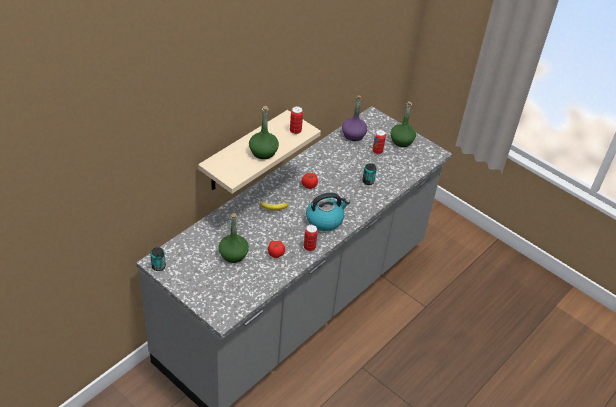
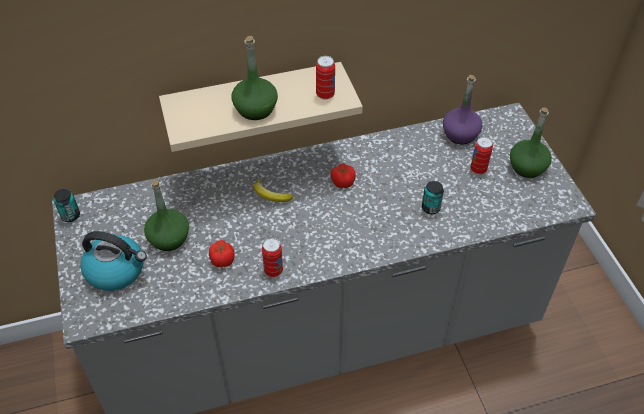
camera: 35 degrees right, 5 degrees up
(325, 219) = (326, 239): kettle -> kettle (117, 270)

